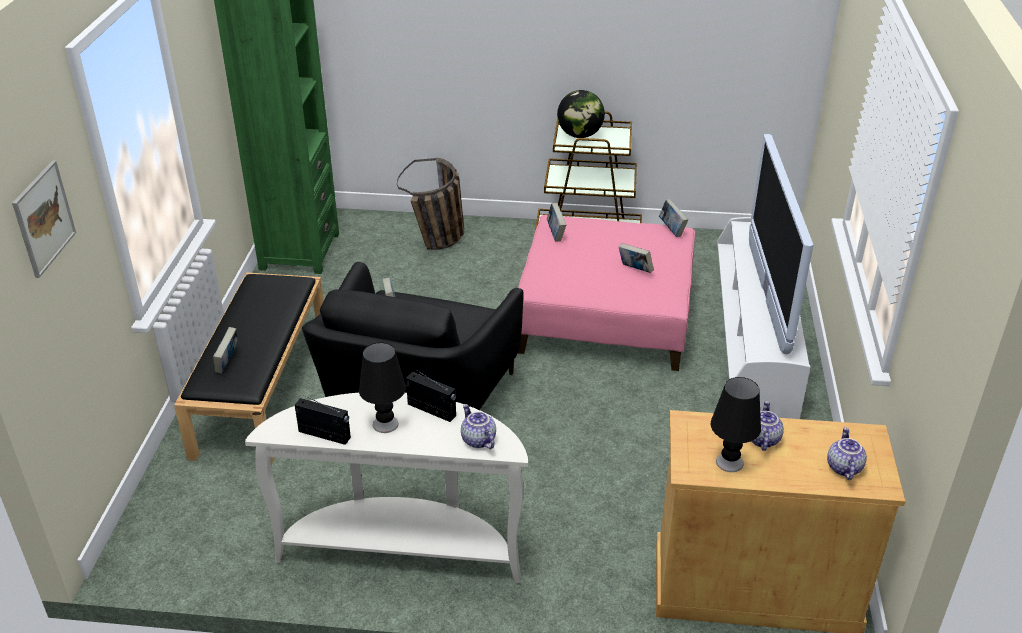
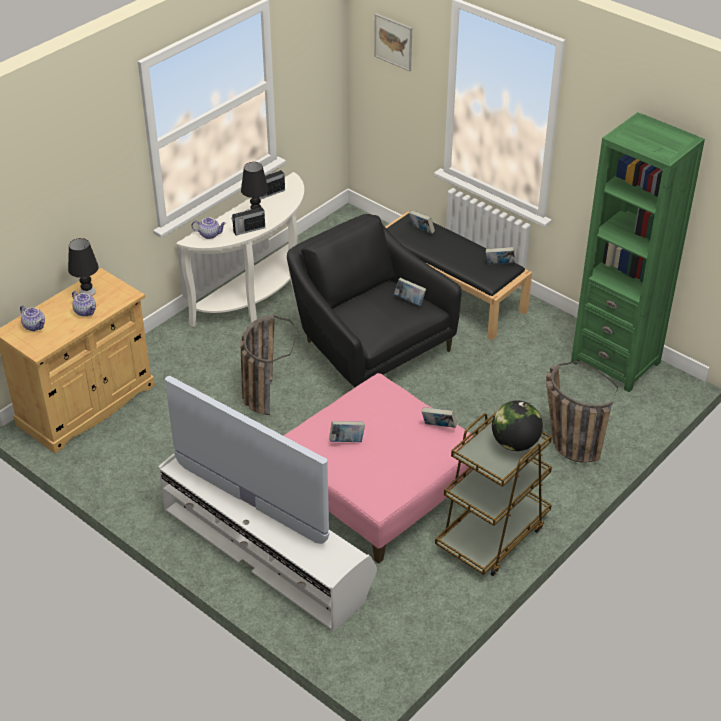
camera: 125 degrees right, 5 degrees up
(566, 448) = (263, 390): none -> basket
(672, 230) = (384, 500): book -> book (499, 265)

